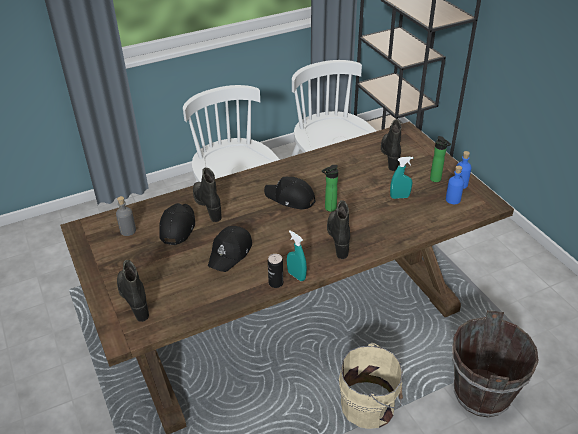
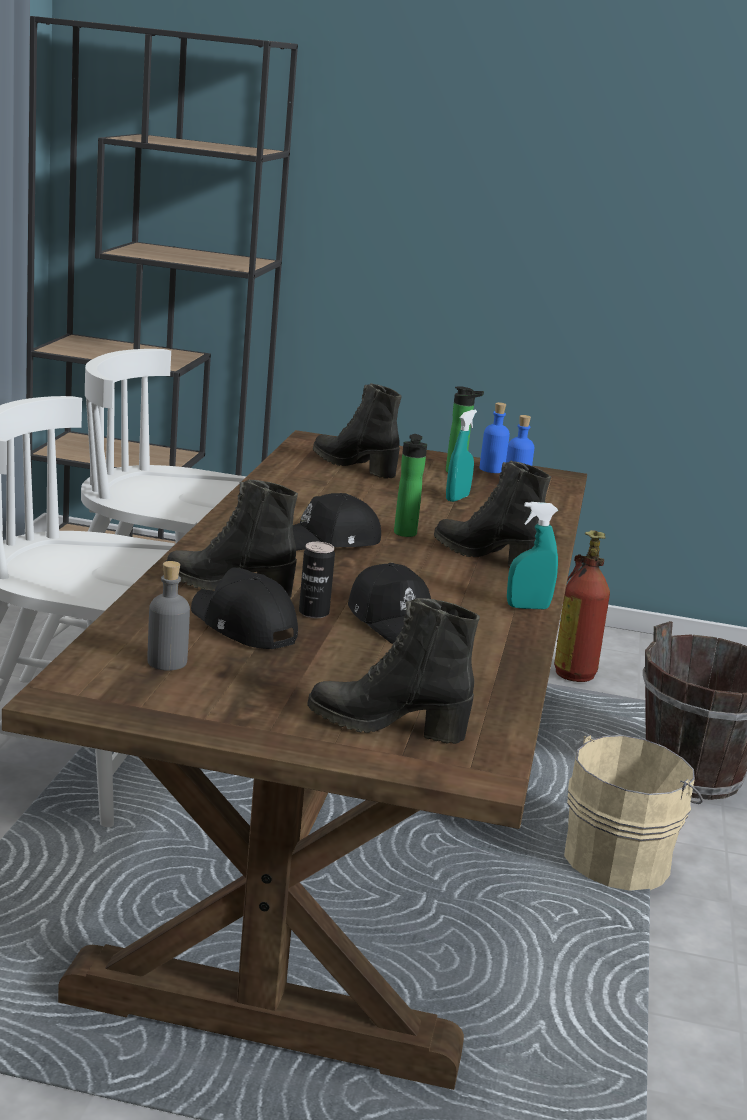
camera: 55 degrees left, 20 degrees down
(276, 283) = (522, 624): can -> can (314, 613)
(525, 302) = (574, 667): none -> fire extinguisher

